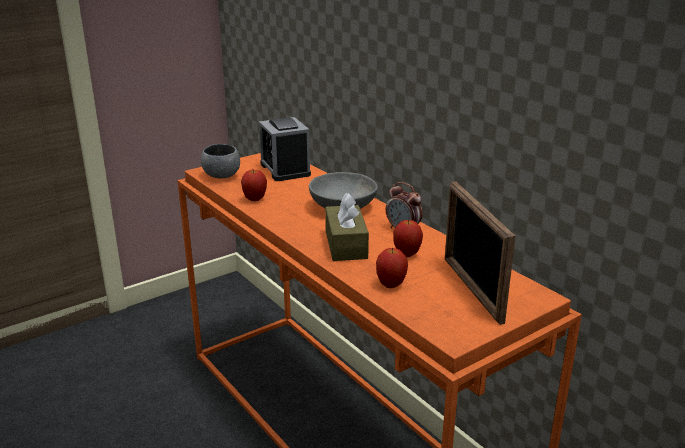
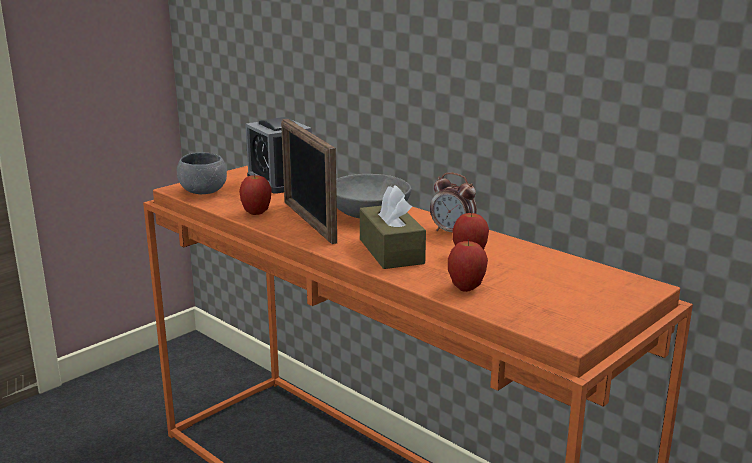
camera: 10 degrees left, 5 degrees down
(472, 289) = (563, 285): picture frame -> picture frame (309, 222)

